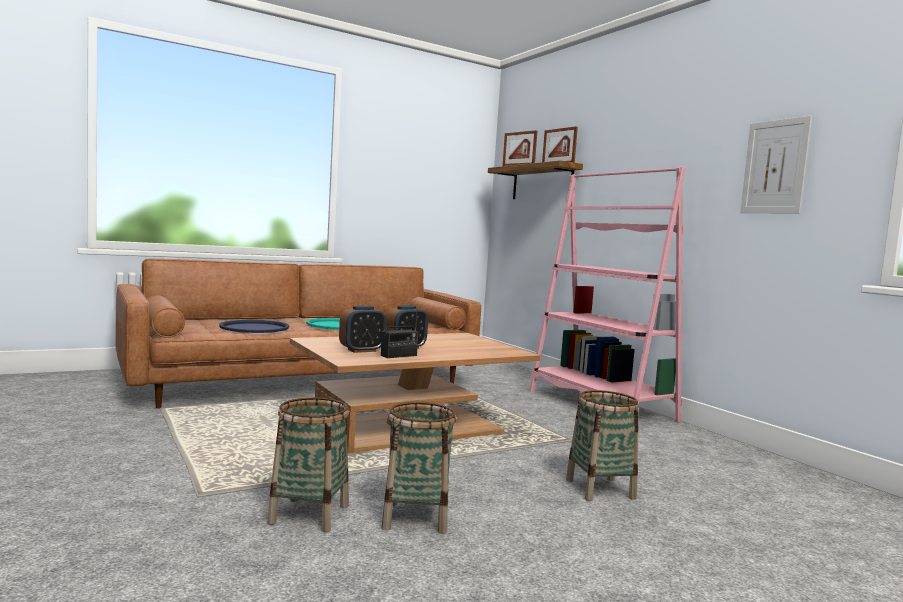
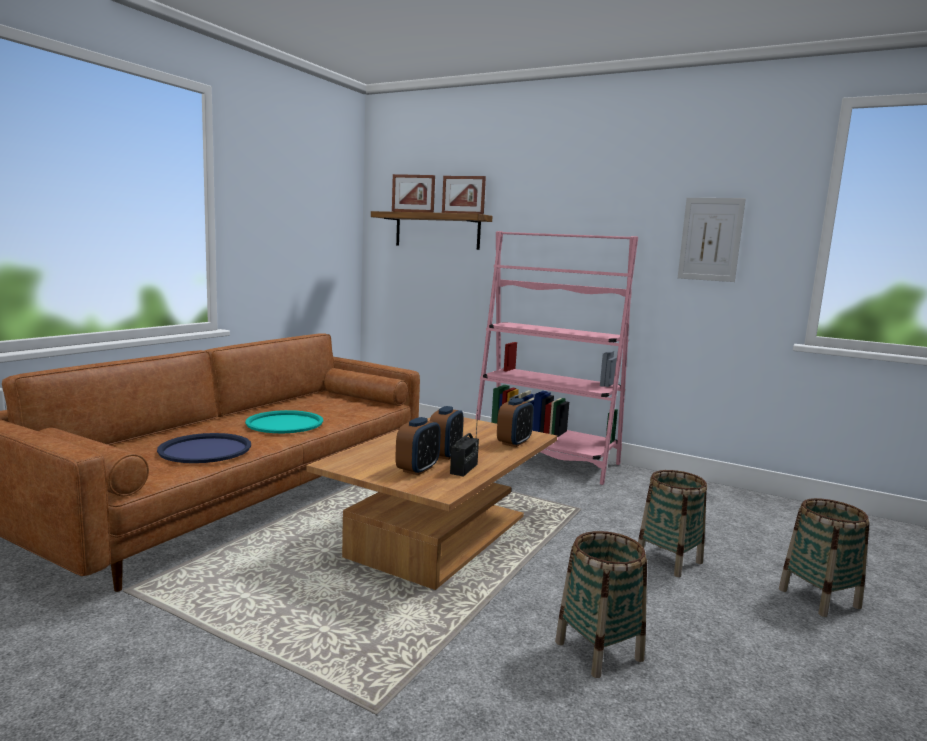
camera: 30 degrees left, 5 degrees up
(309, 514) = (514, 688): basket -> basket (819, 598)
(484, 352) = (514, 442): none -> alarm clock

